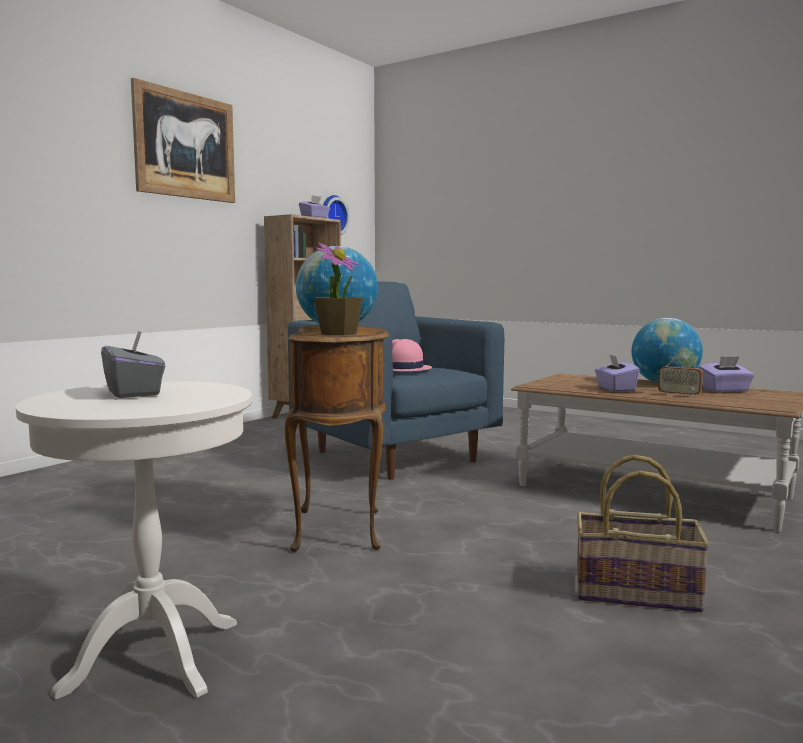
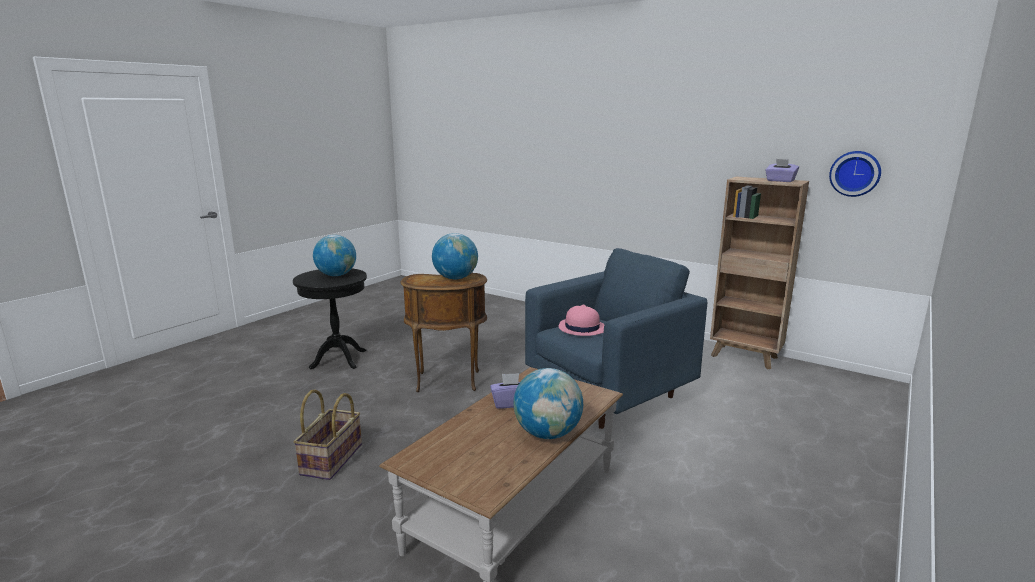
camera: 90 degrees right, 10 degrees up
(134, 393) = (336, 275): grey tissue box -> globe
(152, 656) = (338, 359): white side table -> black side table
(185, 145) = (668, 124): picture -> none
(339, 333) = (414, 280): potted plant -> none
(679, 395) = (475, 426): radio -> none
(725, 390) = (501, 457): purple tissue box -> none

